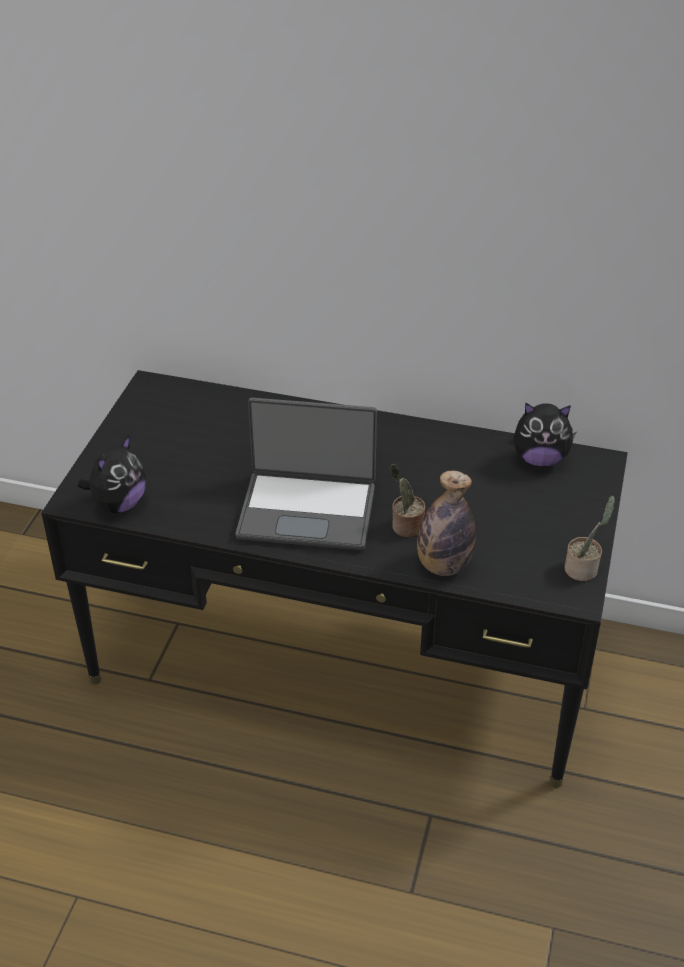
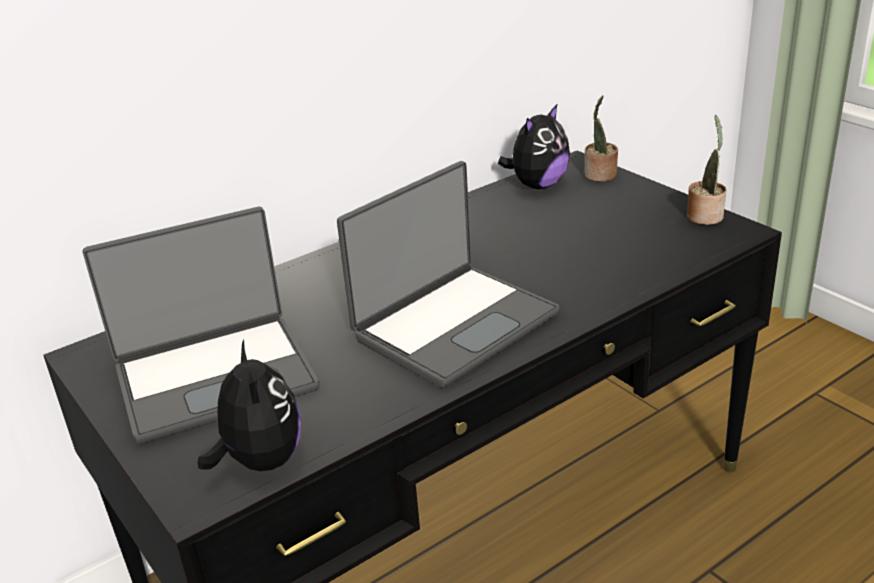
camera: 50 degrees left, 10 degrees down
(171, 445) = (215, 377): none -> laptop
(405, 527) = (549, 278): potted plant -> potted plant (600, 176)
(443, 565) = (629, 278): bottle -> none

